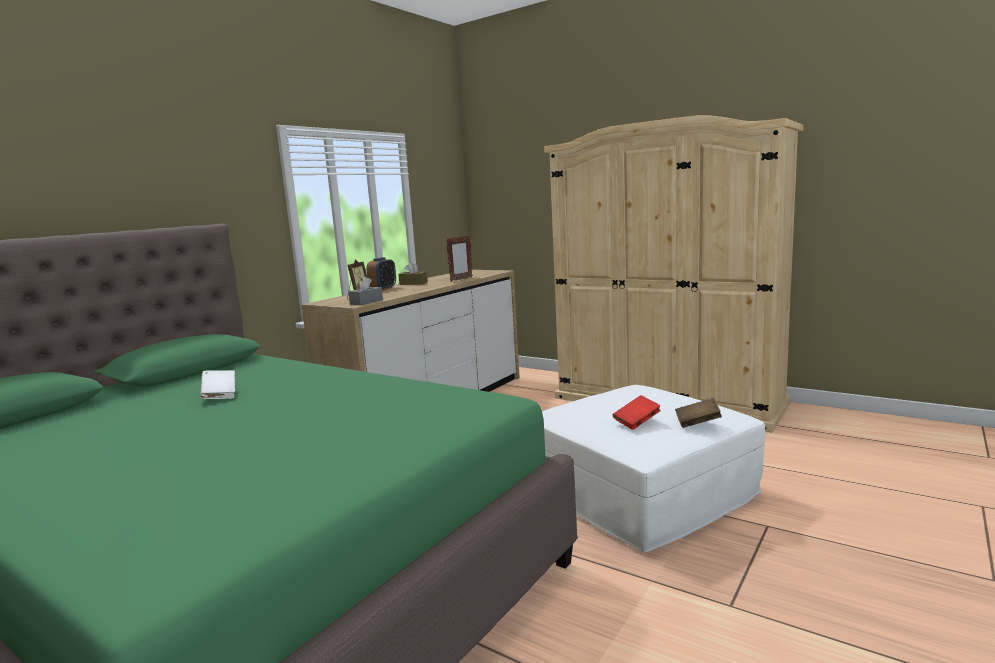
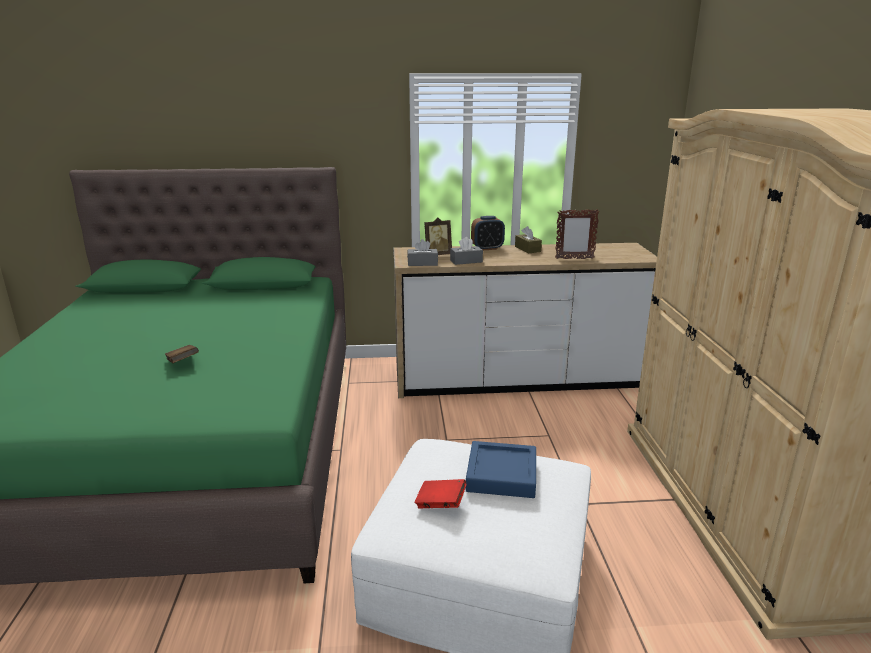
camera: 50 degrees right, 10 degrees up
(220, 395) = (218, 316): white book -> none
(395, 294) = (466, 261): none -> grey tissue box
(626, 398) = (501, 475): none -> blue tray
(697, 423) = (480, 545): brown book -> brown book (183, 363)

